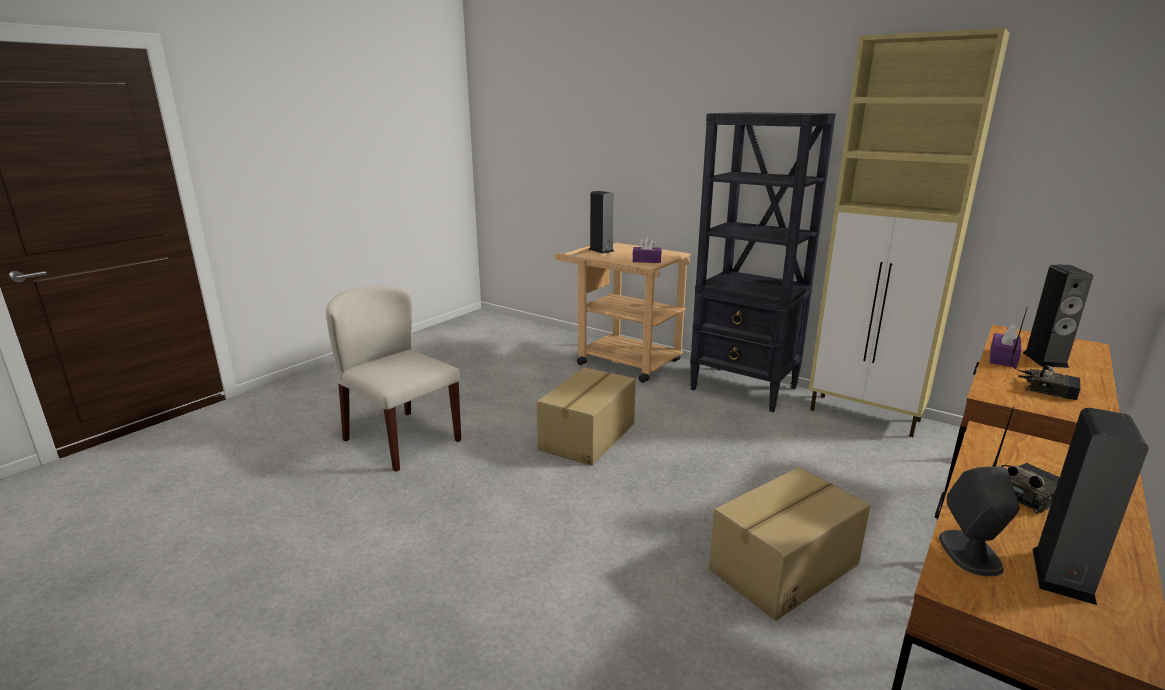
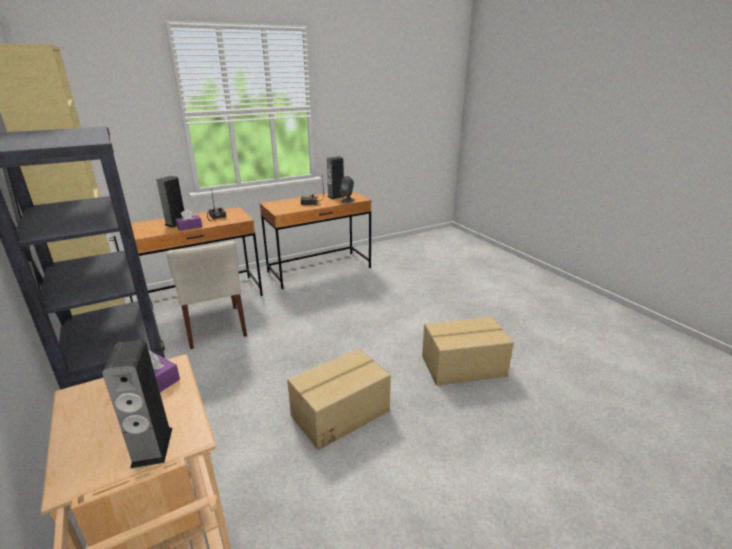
camera: 155 degrees left, 5 degrees up
(401, 440) = (512, 467): beige chair -> beige chair (215, 326)
(782, 566) = (319, 308): cardboard box -> cardboard box (464, 367)

